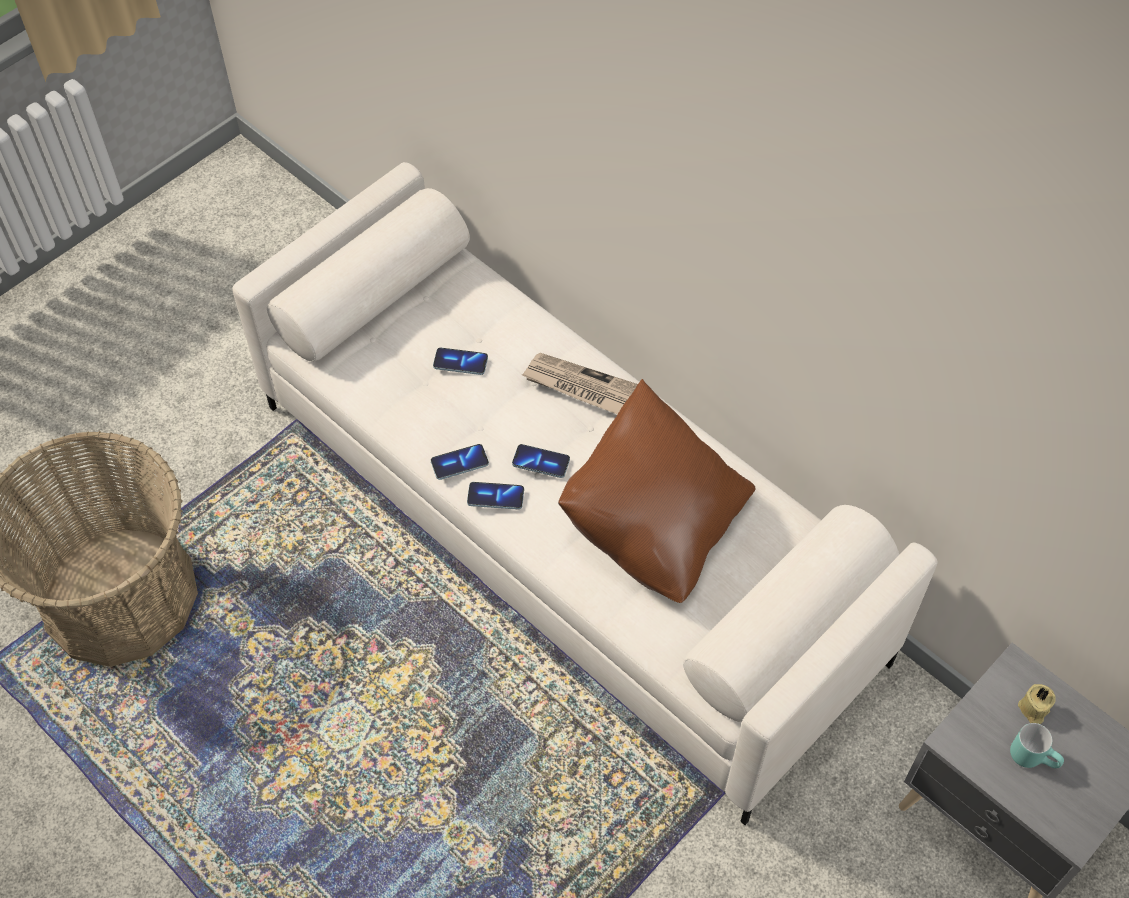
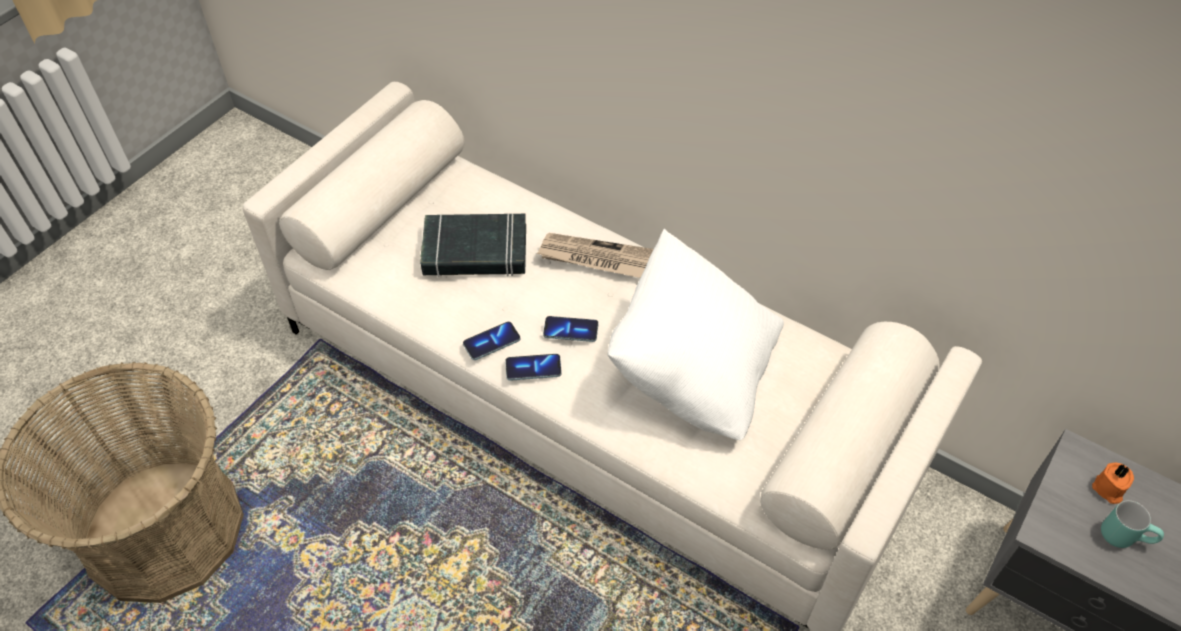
camera: 10 degrees left, 5 degrees down
(460, 362) = (475, 251): phone -> black book
(654, 525) = (693, 372): brown pillow -> white pillow
(1033, 709) = (1108, 489): beige candle -> orange candle

